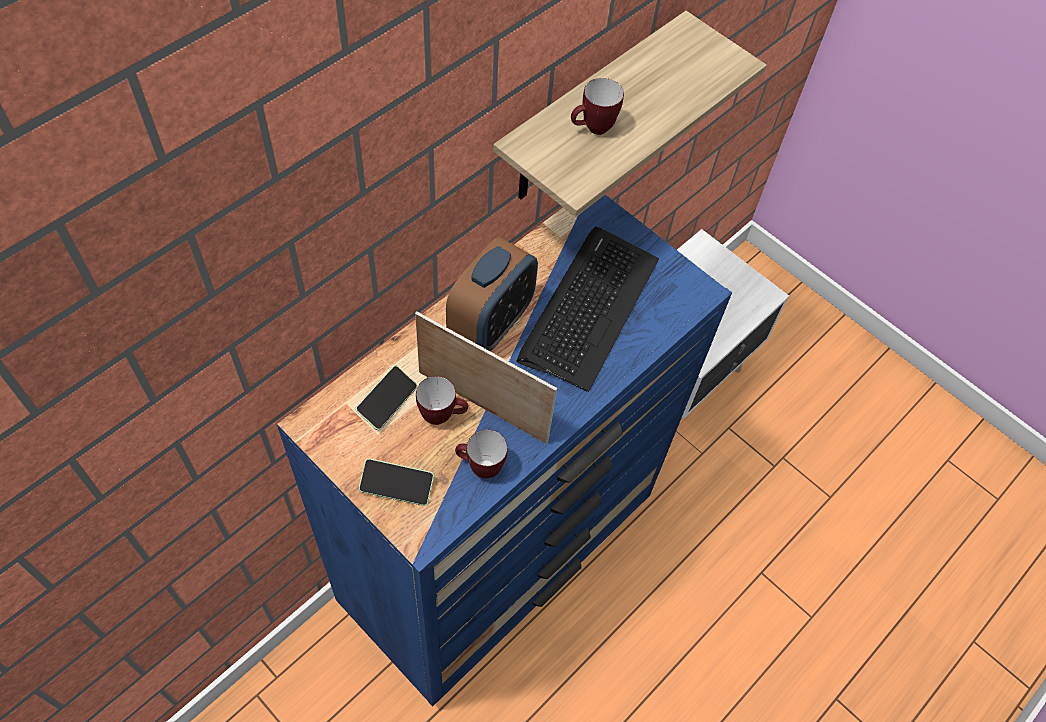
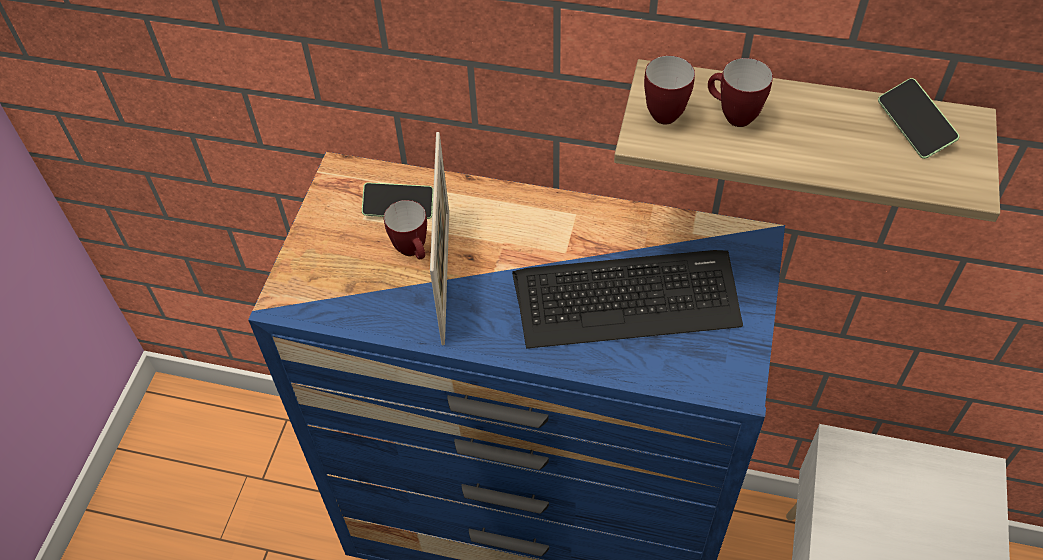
camera: 65 degrees right, 5 degrees down
(397, 486) = (320, 259): phone -> phone (914, 127)
(480, 468) = (379, 307): mug -> mug (661, 111)
(491, 323) = (541, 234): alarm clock -> none

